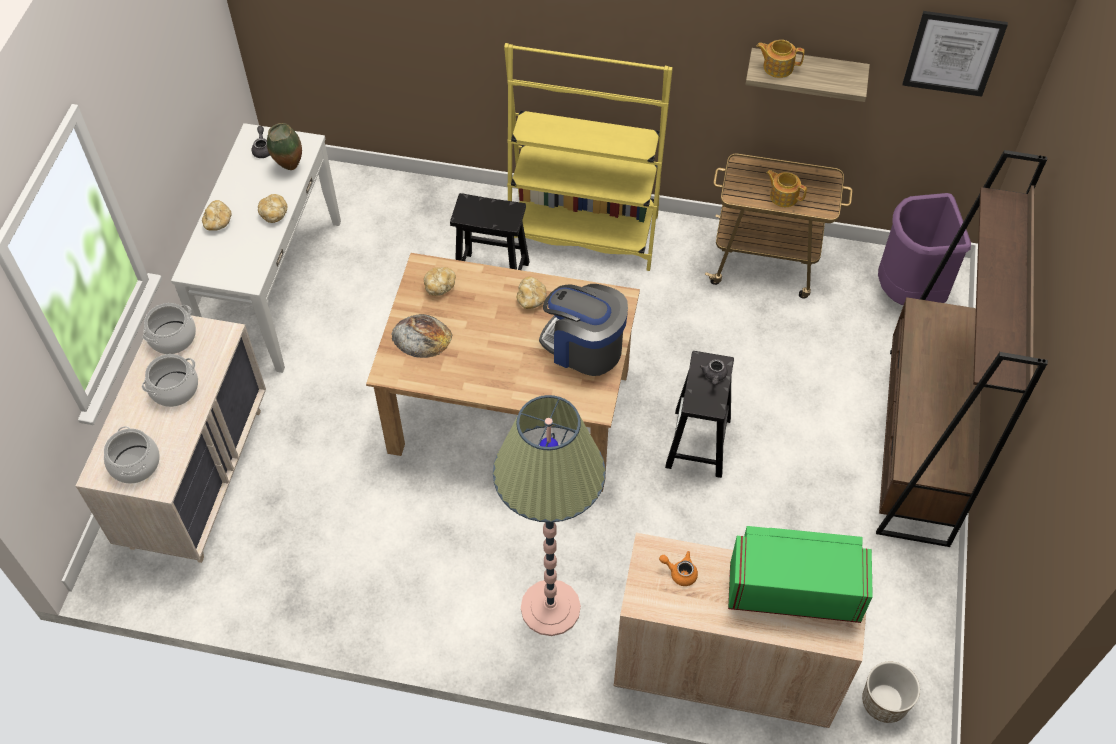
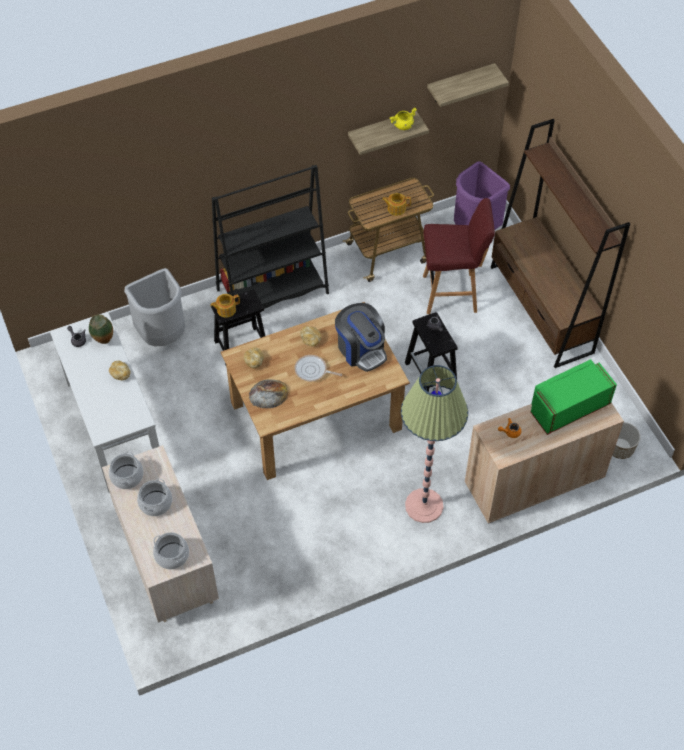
camera: 35 degrees left, 0 degrees up
(218, 222) = (90, 397): bread -> none
(414, 214) = (162, 335): none -> grey trash can
(499, 339) = (312, 371): none -> frying pan
(583, 232) = (273, 291): yellow bookcase -> black bookcase
(584, 347) = (361, 349): coffee machine -> coffee machine turned 120 degrees counterclockwise
(777, 67) = (370, 136): teapot -> teapot (225, 309)
(809, 356) = (451, 293): none -> red stool
(833, 75) = (403, 126): none -> yellow cooking pot
(953, 53) = (460, 83): picture -> shelf

